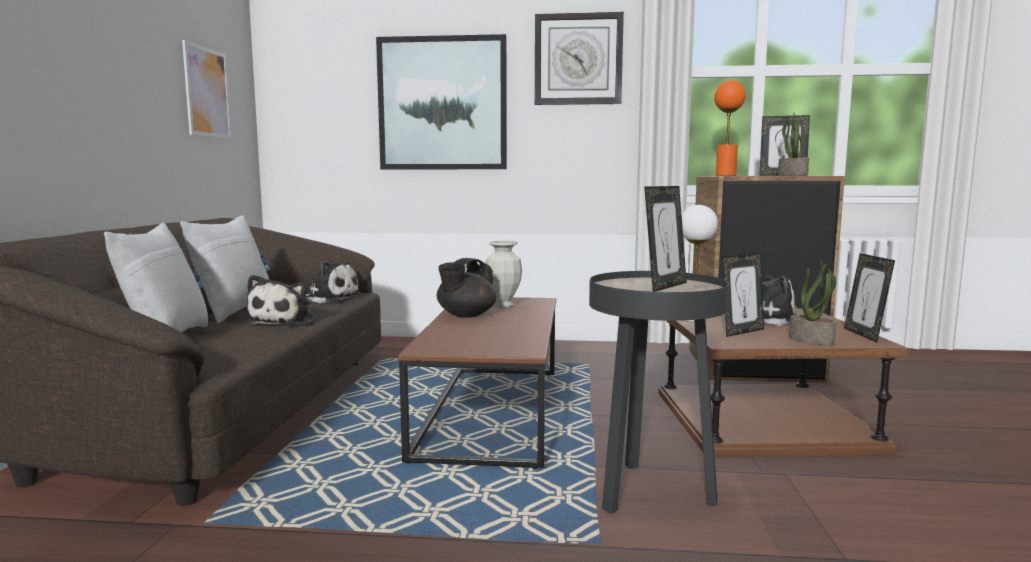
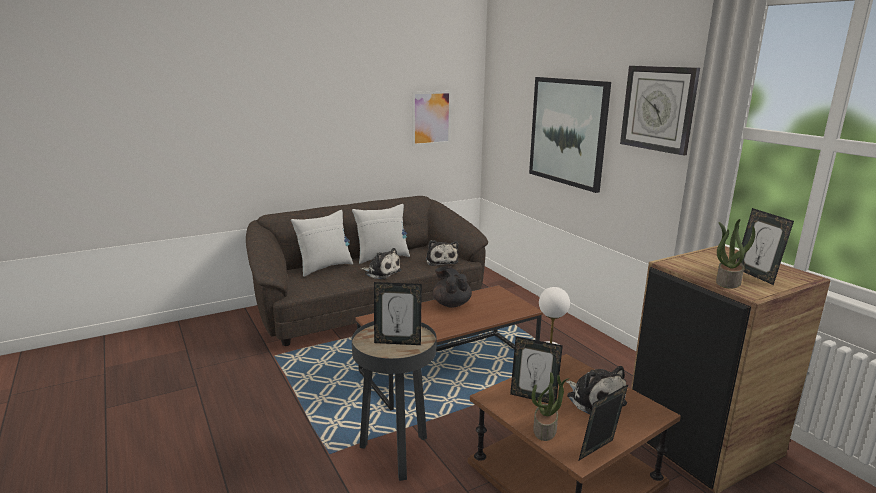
camera: 55 degrees right, 10 degrees up
(284, 321) = (381, 272): plush toy -> plush toy turned 120 degrees counterclockwise
(465, 315) = (451, 304): black teapot -> black teapot turned 60 degrees clockwise
(503, 306) = (491, 305): vase -> none
(725, 175) = (711, 256): orange table lamp -> none

